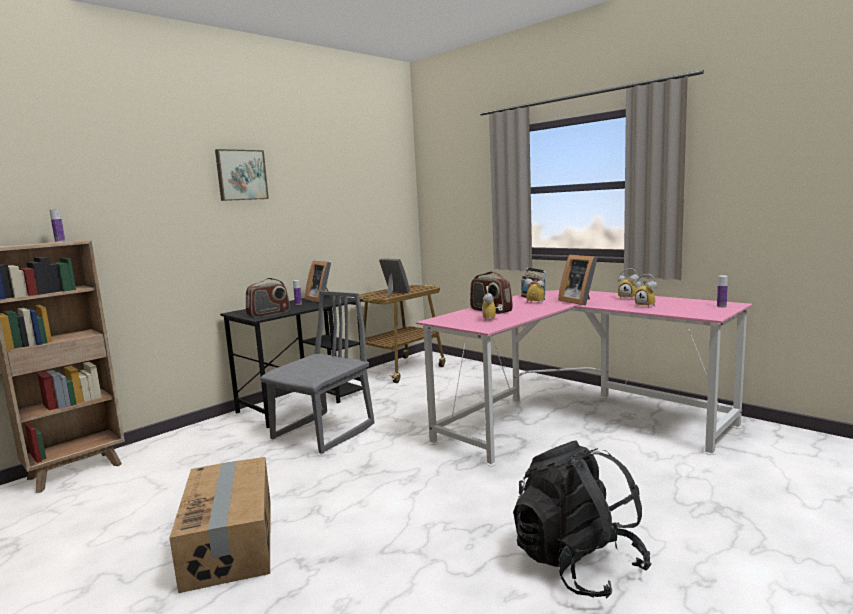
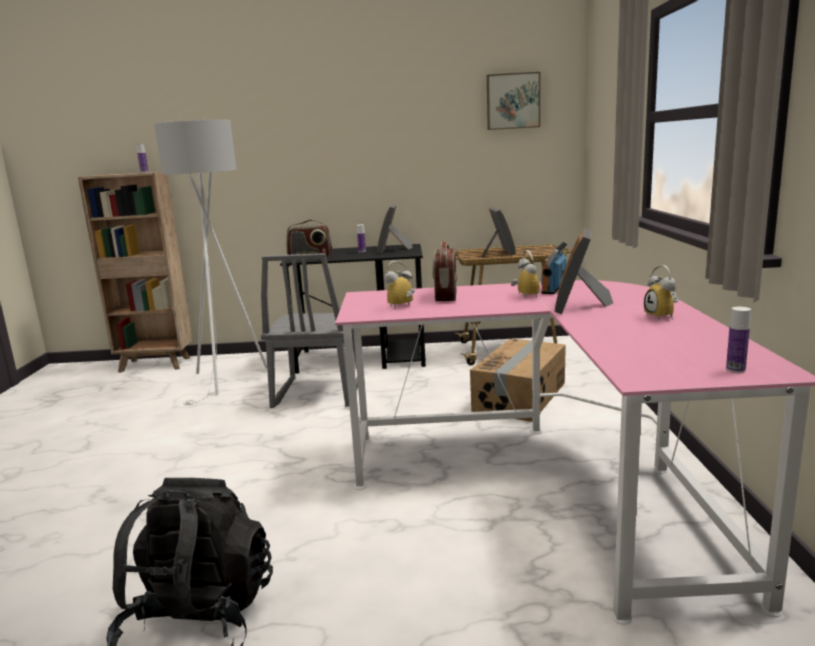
camera: 45 degrees right, 5 degrees up
(210, 453) = (227, 381): none -> white floor lamp
(231, 541) = (107, 454): cardboard box -> cardboard box (521, 396)
(241, 175) = (323, 105): picture -> picture (513, 101)
(324, 432) = (317, 393): grey chair -> grey chair turned 105 degrees clockwise
(647, 306) = (630, 336): alarm clock -> none

